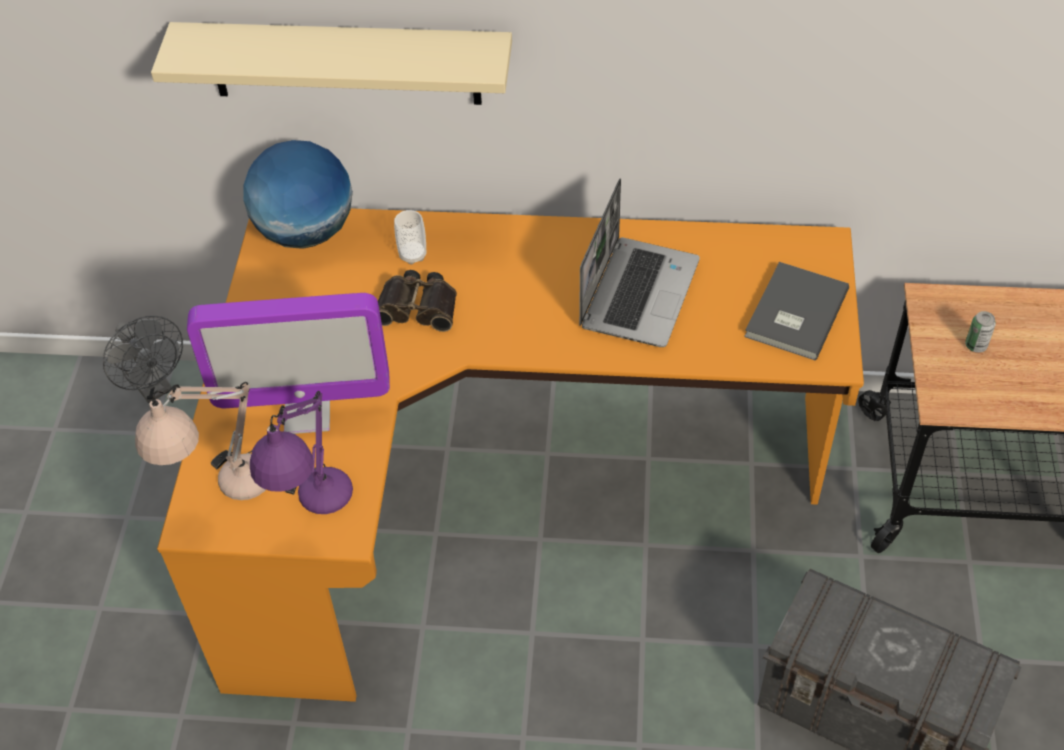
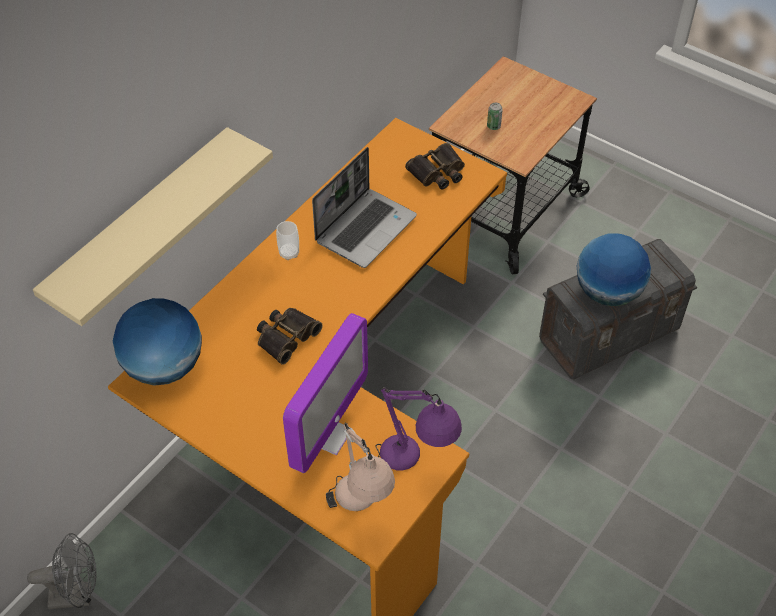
camera: 60 degrees left, 0 degrees up
(412, 255) = (239, 319): cup -> cup (289, 253)
(638, 292) = (365, 228): laptop -> laptop turned 75 degrees clockwise
(793, 314) = (438, 172): grey book -> binoculars
(858, 642) = (608, 292): none -> globe

